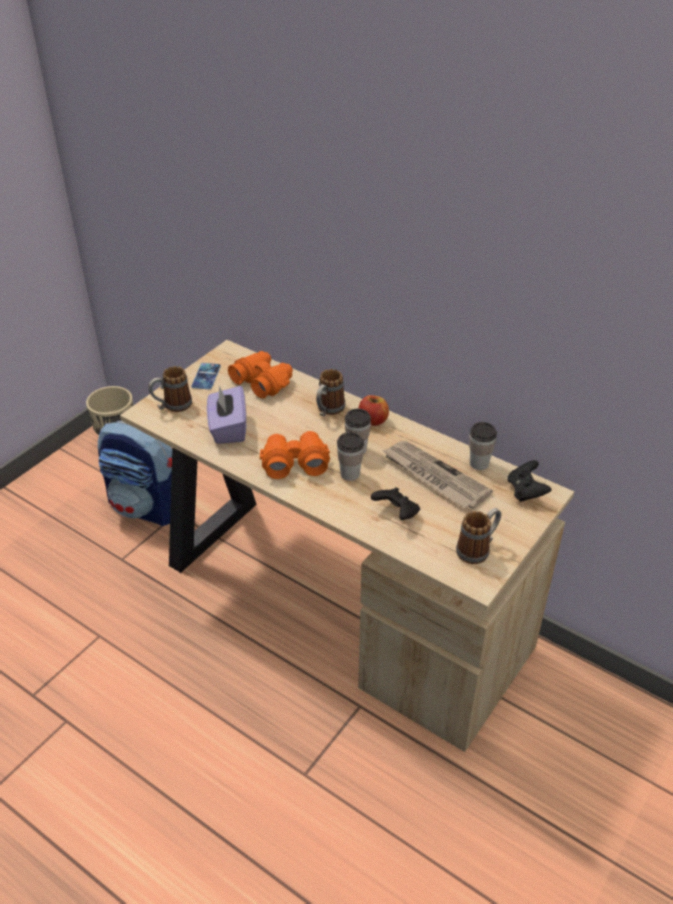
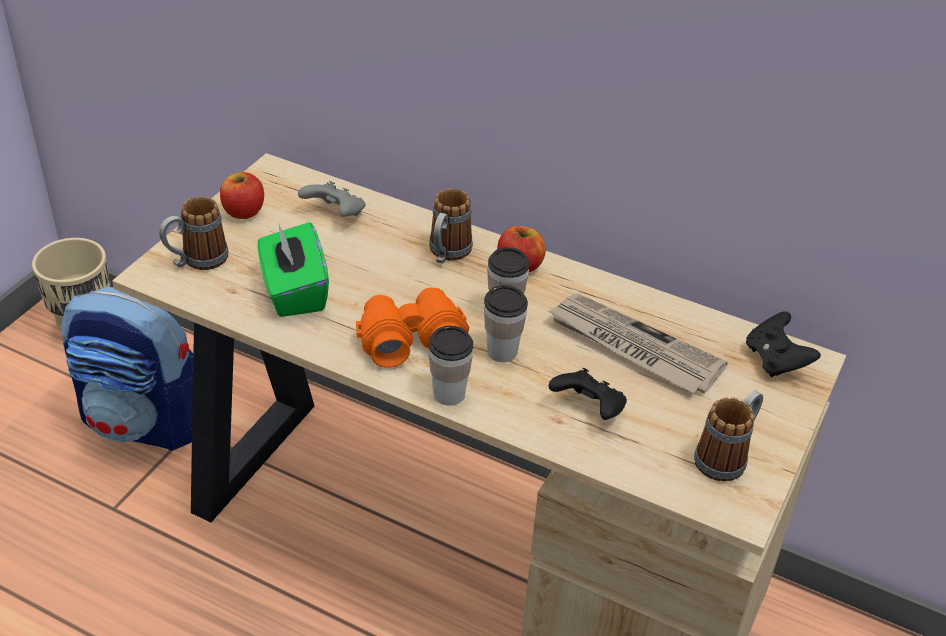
camera: 10 degrees left, 0 degrees up
(206, 376) = (243, 211): phone -> apple
(228, 428) = (294, 292): purple tissue box -> green tissue box
(262, 381) = (335, 215): orange binoculars -> grey game controller
(479, 463) = (695, 322): cup -> cup (449, 394)

